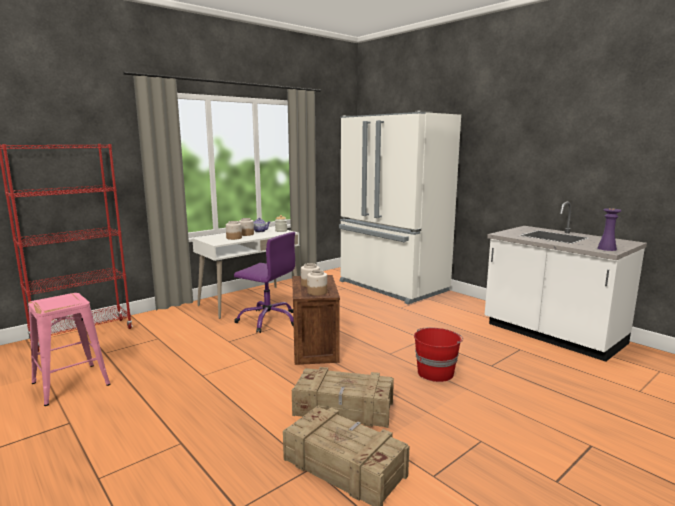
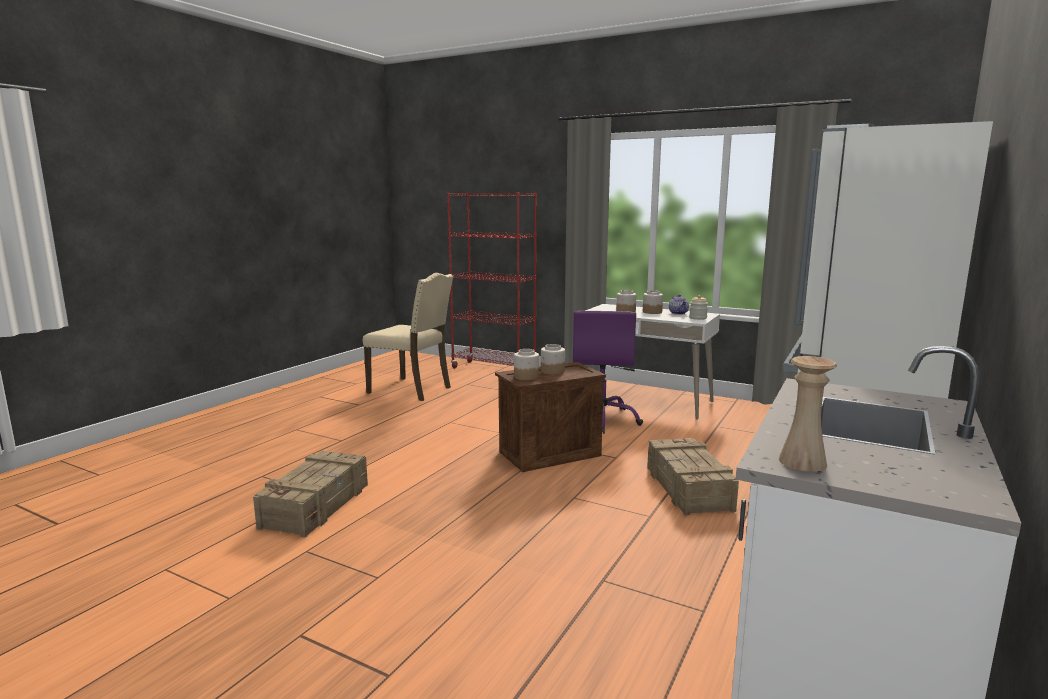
camera: 70 degrees right, 0 degrees up
(71, 383) = (412, 390): pink stool -> beige chair
(344, 409) = (416, 490): crate -> crate (687, 488)
(435, 372) = (541, 534): red bucket -> none
(606, 248) = (802, 462): purple vase -> beige vase

